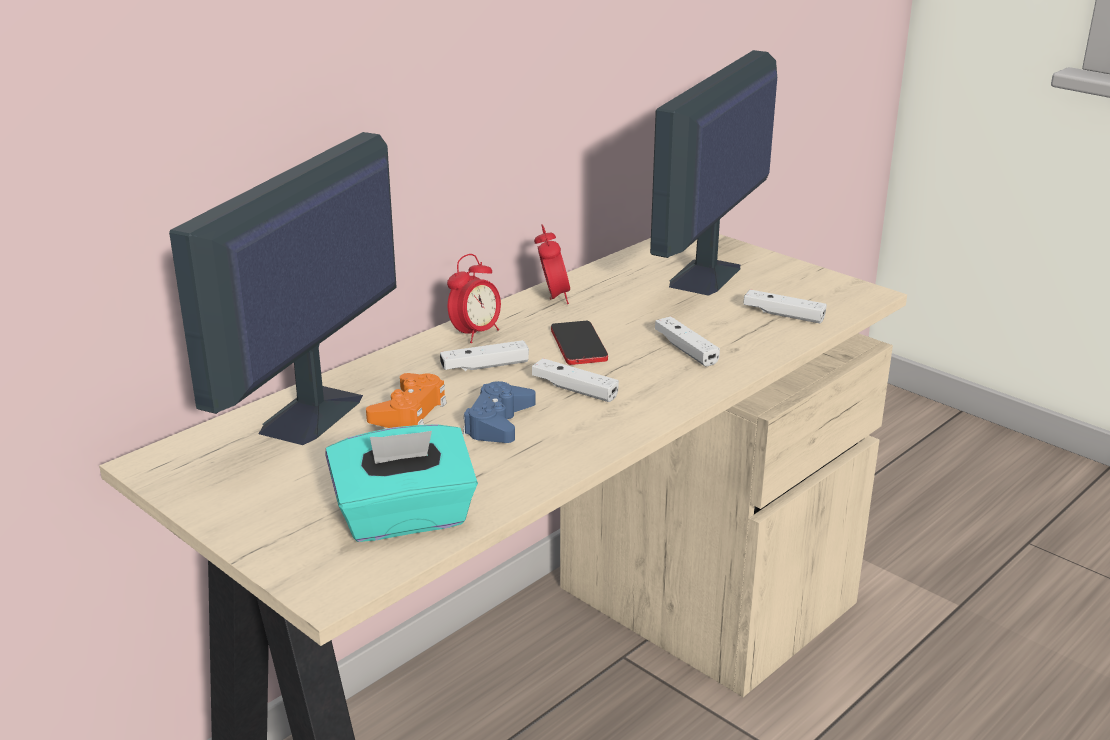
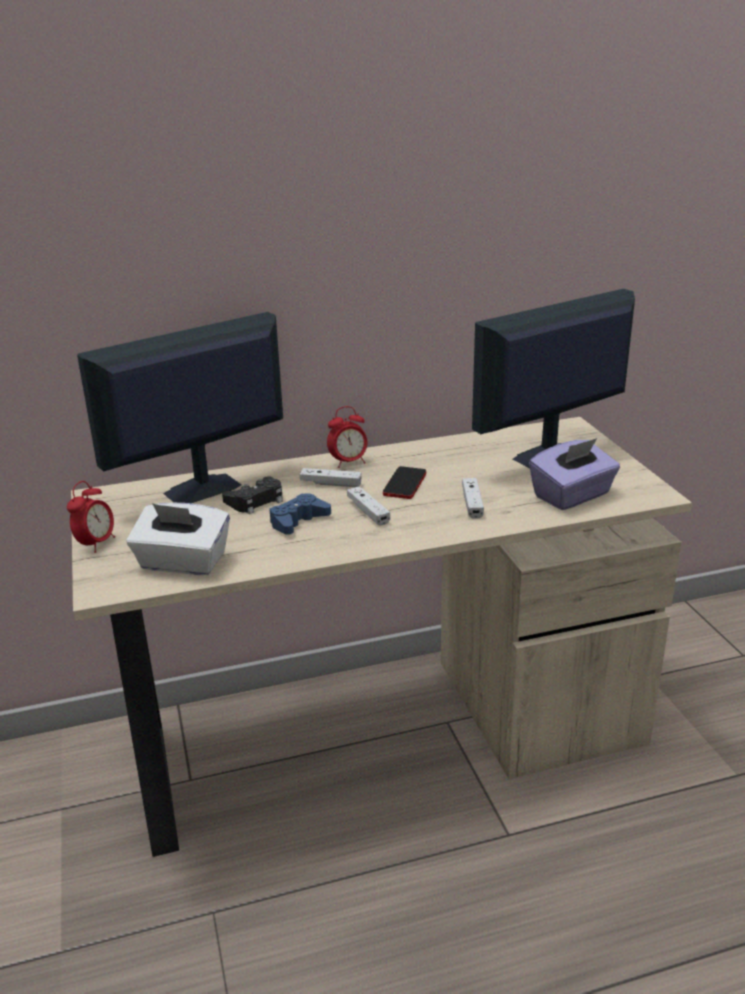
camera: 30 degrees right, 0 degrees up
(405, 518) = (182, 563): turquoise tissue box -> white tissue box
(409, 411) = (256, 501): orange game controller -> black game controller
(552, 298) = (424, 450): alarm clock -> alarm clock (96, 544)
(783, 315) = (572, 496): white game controller -> purple tissue box

